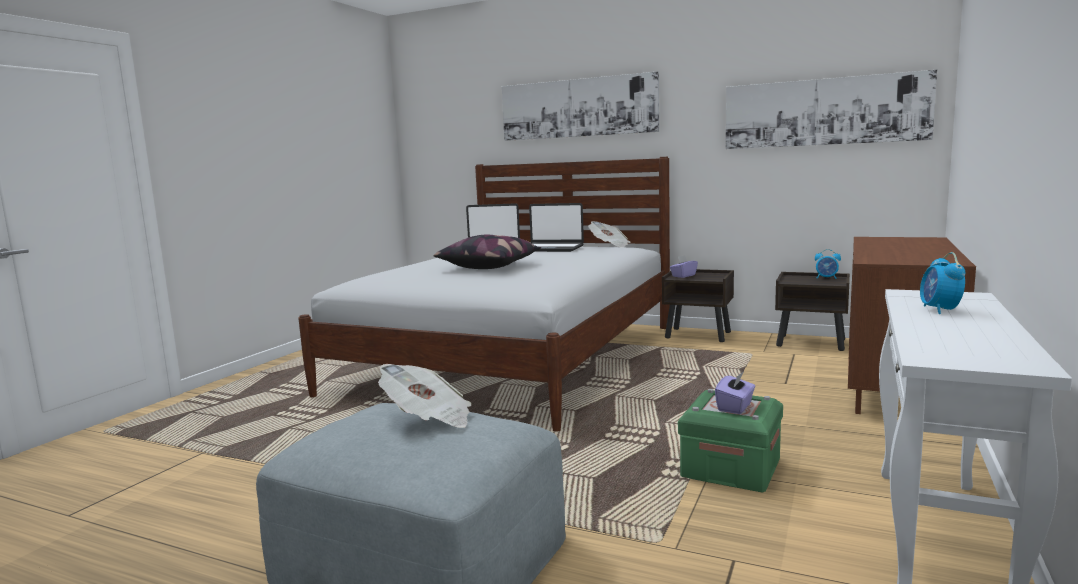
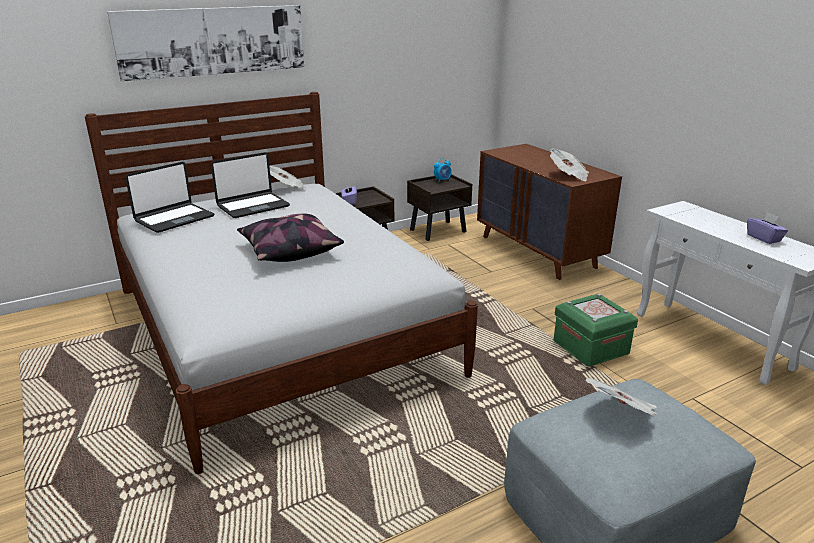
camera: 55 degrees left, 15 degrees up
(735, 407) = (603, 309): purple tissue box -> purple tissue box (764, 238)
(824, 112) = (430, 48): picture -> none
(887, 257) = (568, 176): none -> newspaper
(939, 310) = (710, 223): alarm clock -> none

